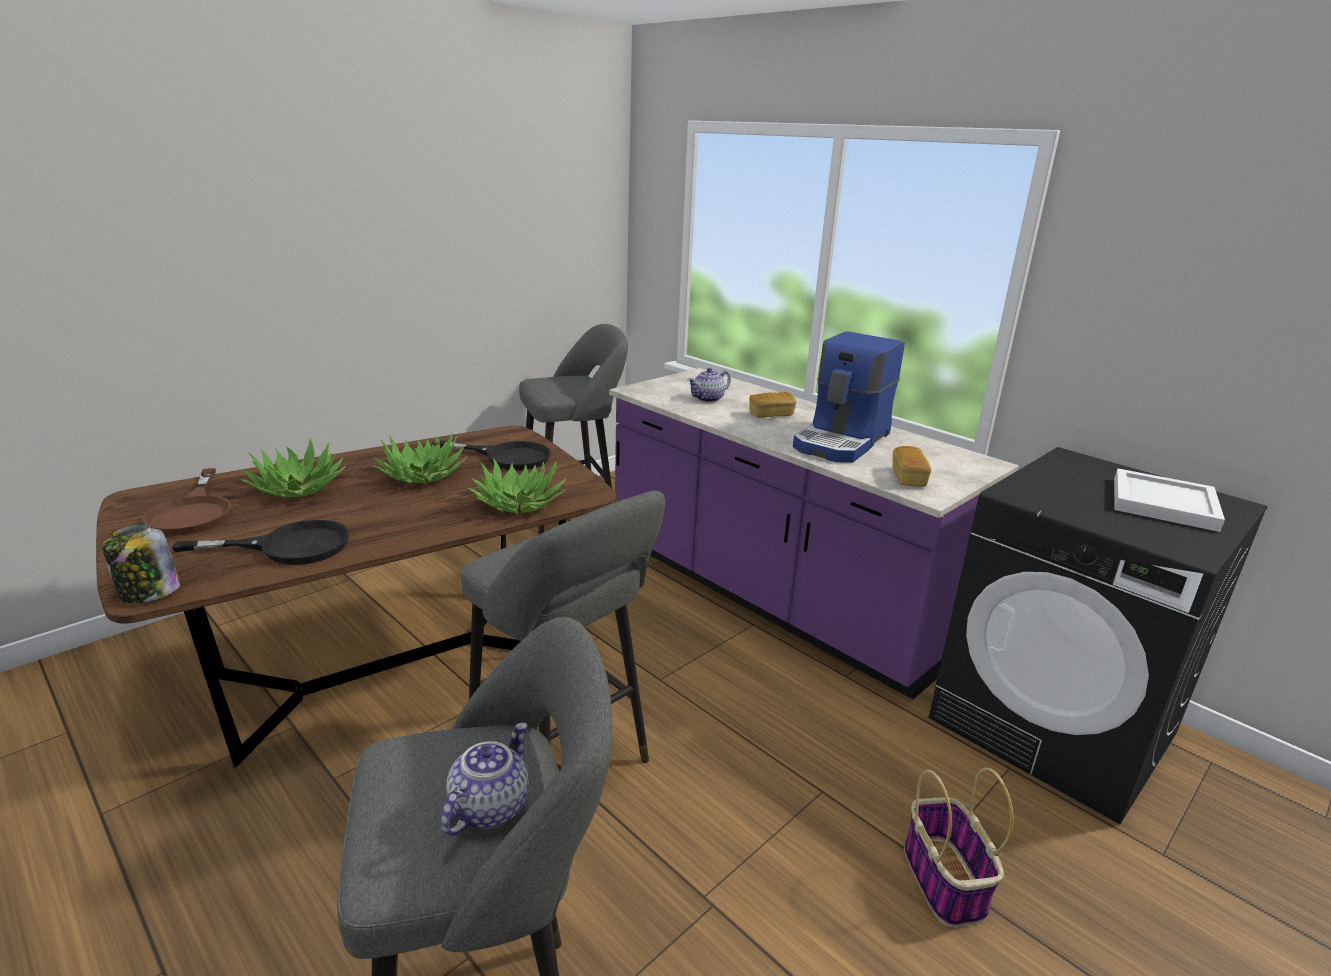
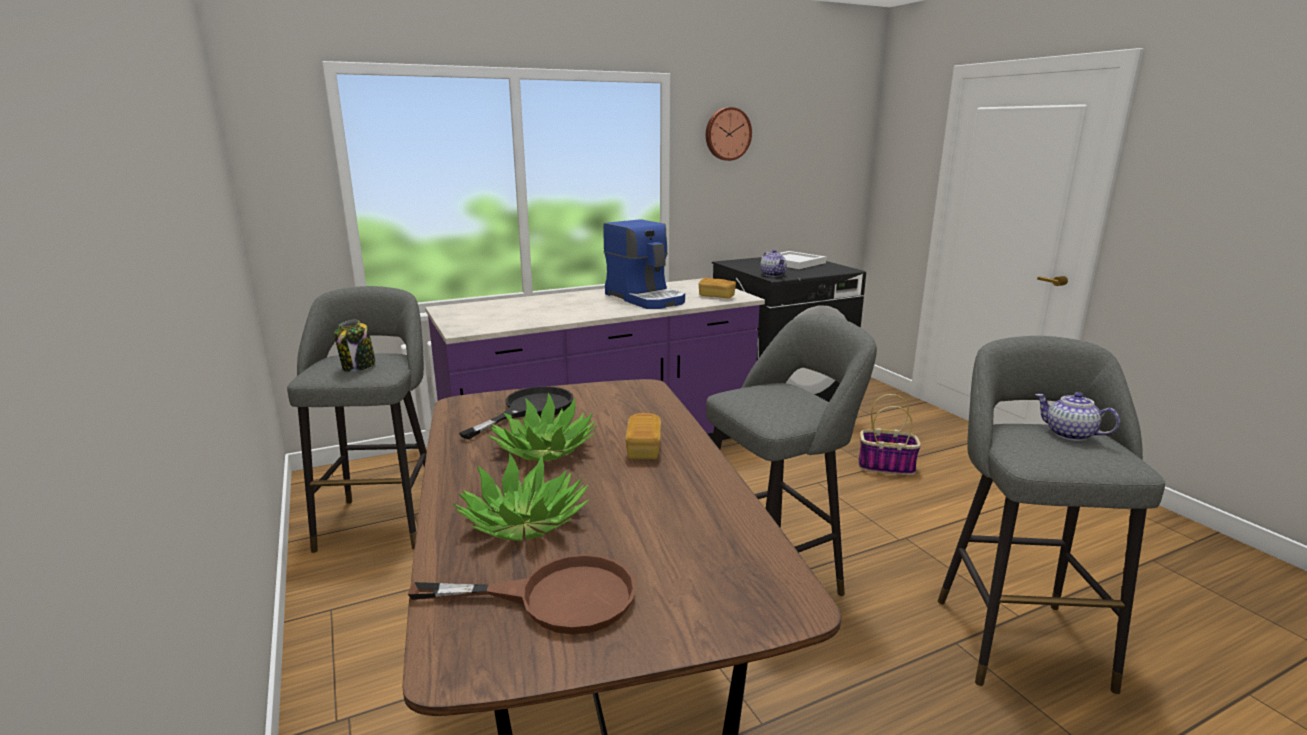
camera: 70 degrees left, 5 degrees down
(148, 593) = (789, 603): jar -> jar (358, 366)
(289, 546) = (696, 520): black frying pan -> none
(519, 503) = (647, 412): potted plant -> none
(708, 399) = (518, 314): teapot -> teapot (773, 275)
(771, 415) = (576, 305): bread -> bread (643, 449)
(1154, 241) = (727, 134): none -> wall clock

